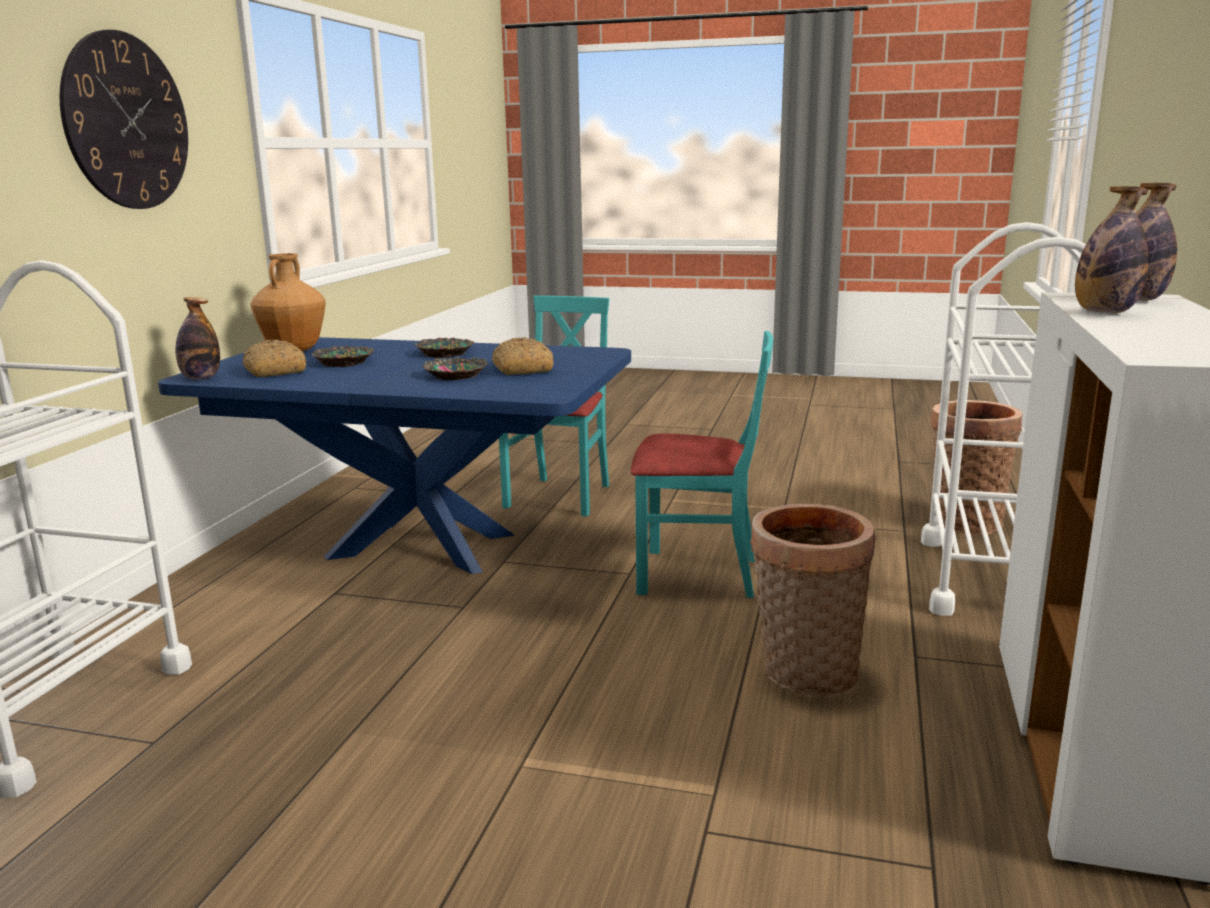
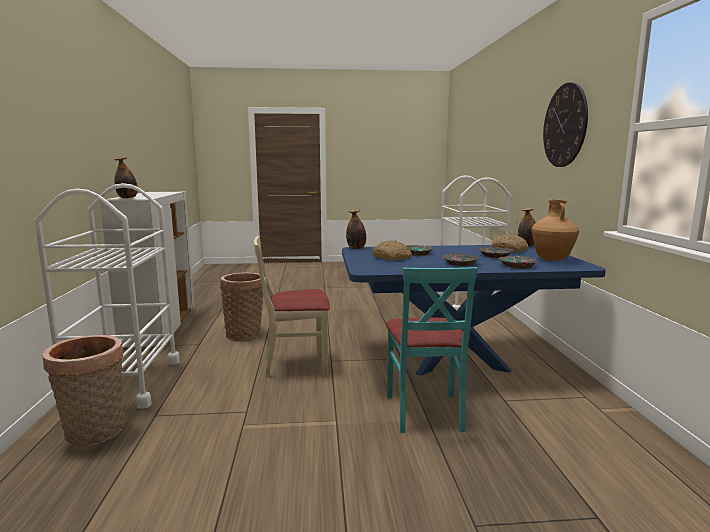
camera: 160 degrees right, 5 degrees down
(379, 346) = (517, 265): none -> bowl
(698, 574) = (295, 365): turquoise chair -> beige chair
(1104, 312) = (154, 196): bottle -> bottle (356, 248)

